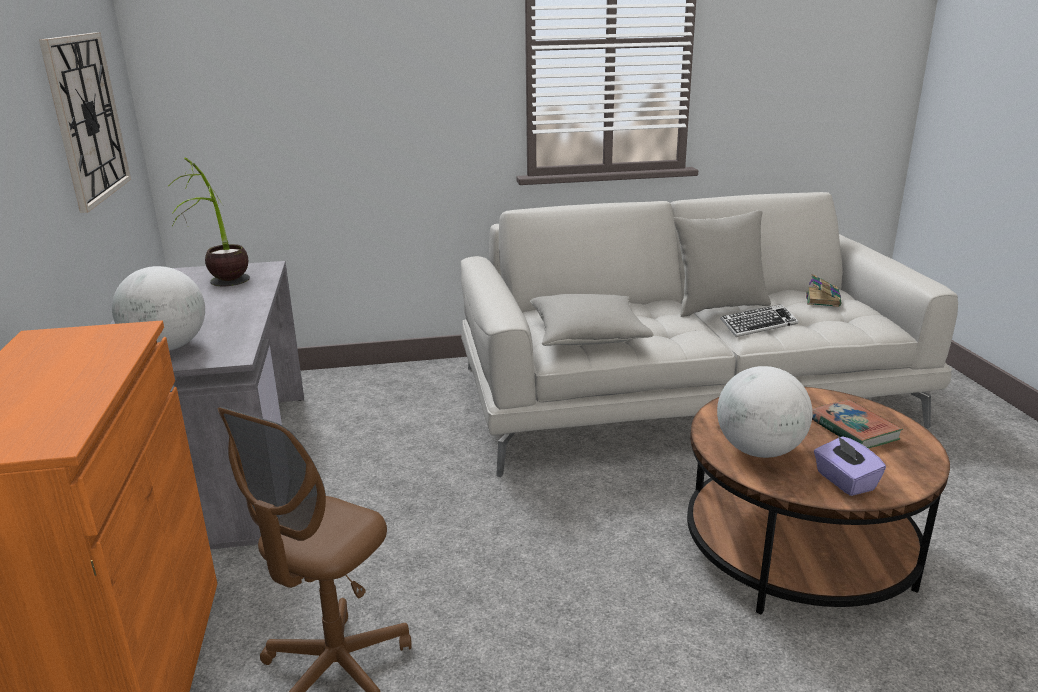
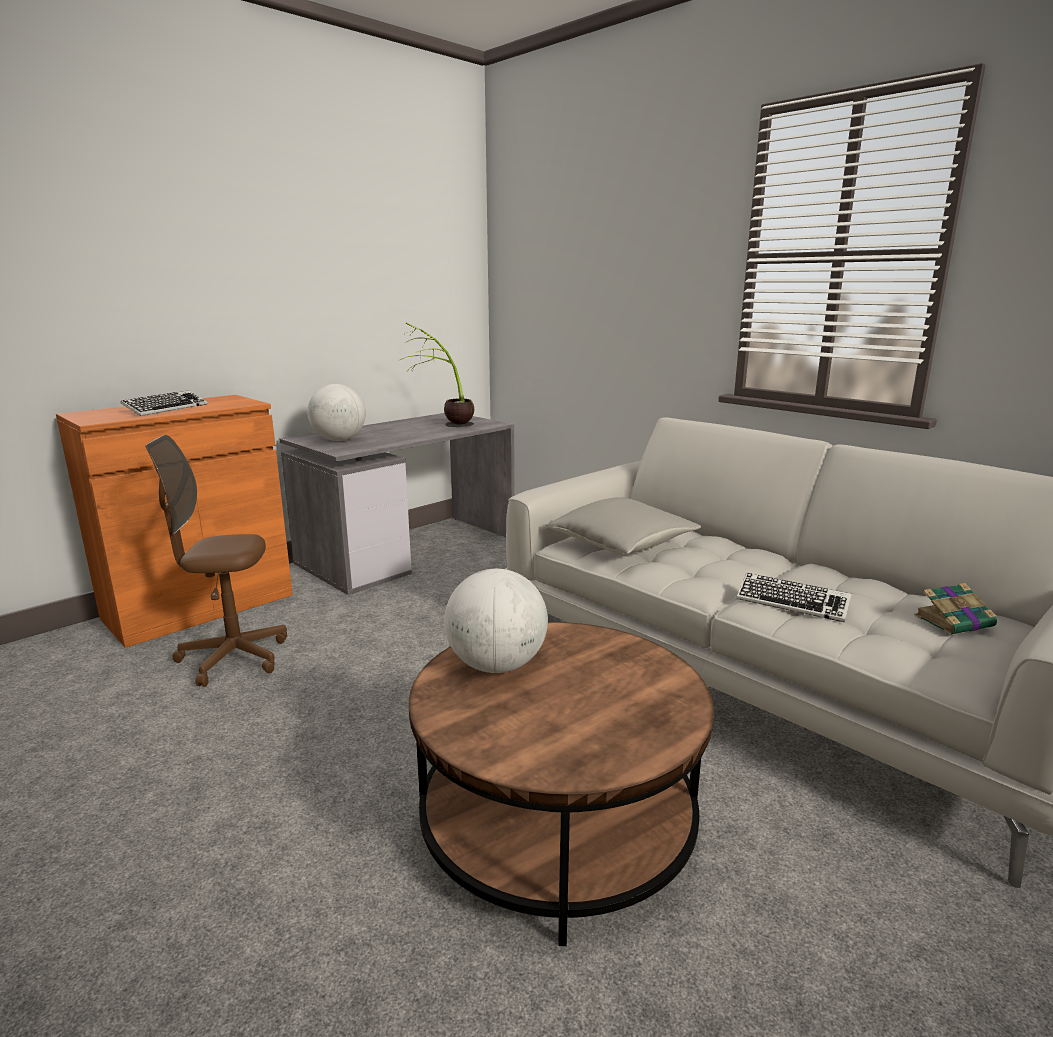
camera: 55 degrees right, 5 degrees down
(52, 383) = (166, 409): none -> keyboard
(87, 118) = (396, 295): wall clock -> none
(719, 307) = (807, 576): grey pillow -> none
(844, 481) = (479, 722): purple tissue box -> none
(853, 429) = (612, 709): book -> none

